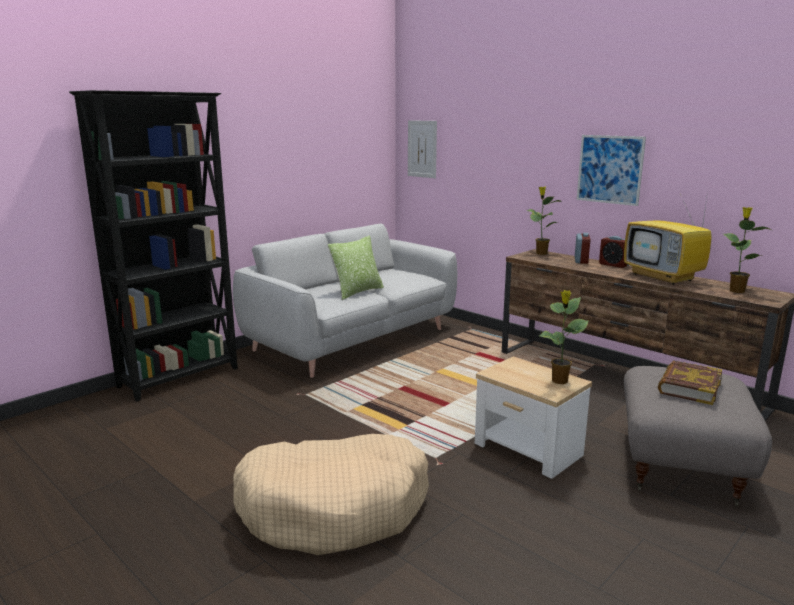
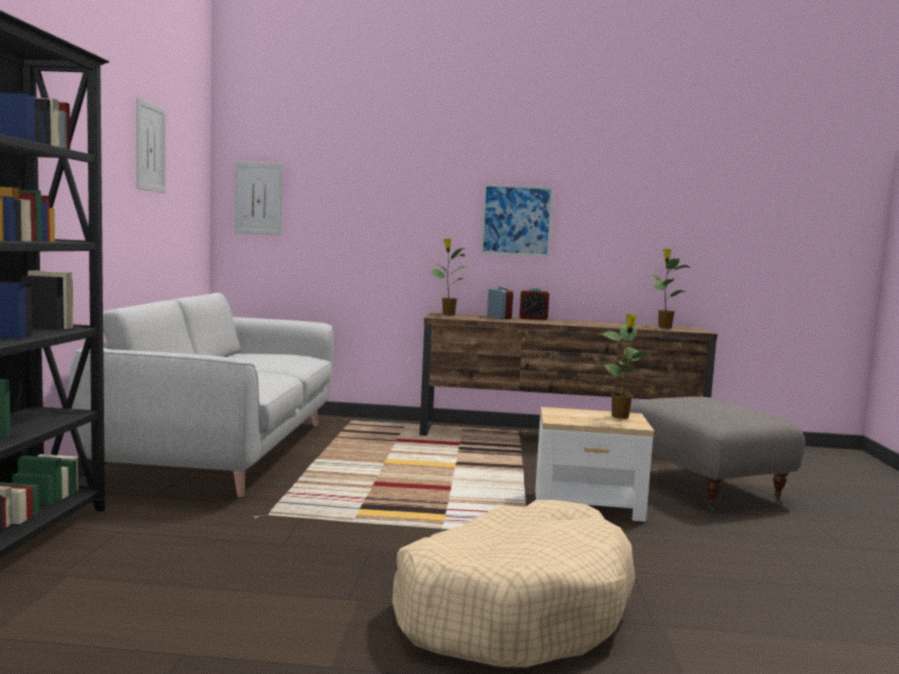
camera: 40 degrees left, 10 degrees down
(319, 124) = (150, 147): none -> picture
(357, 292) = (257, 374): pillow -> none
(664, 277) = (595, 323): television -> none
(688, 387) = (710, 405): book -> none

